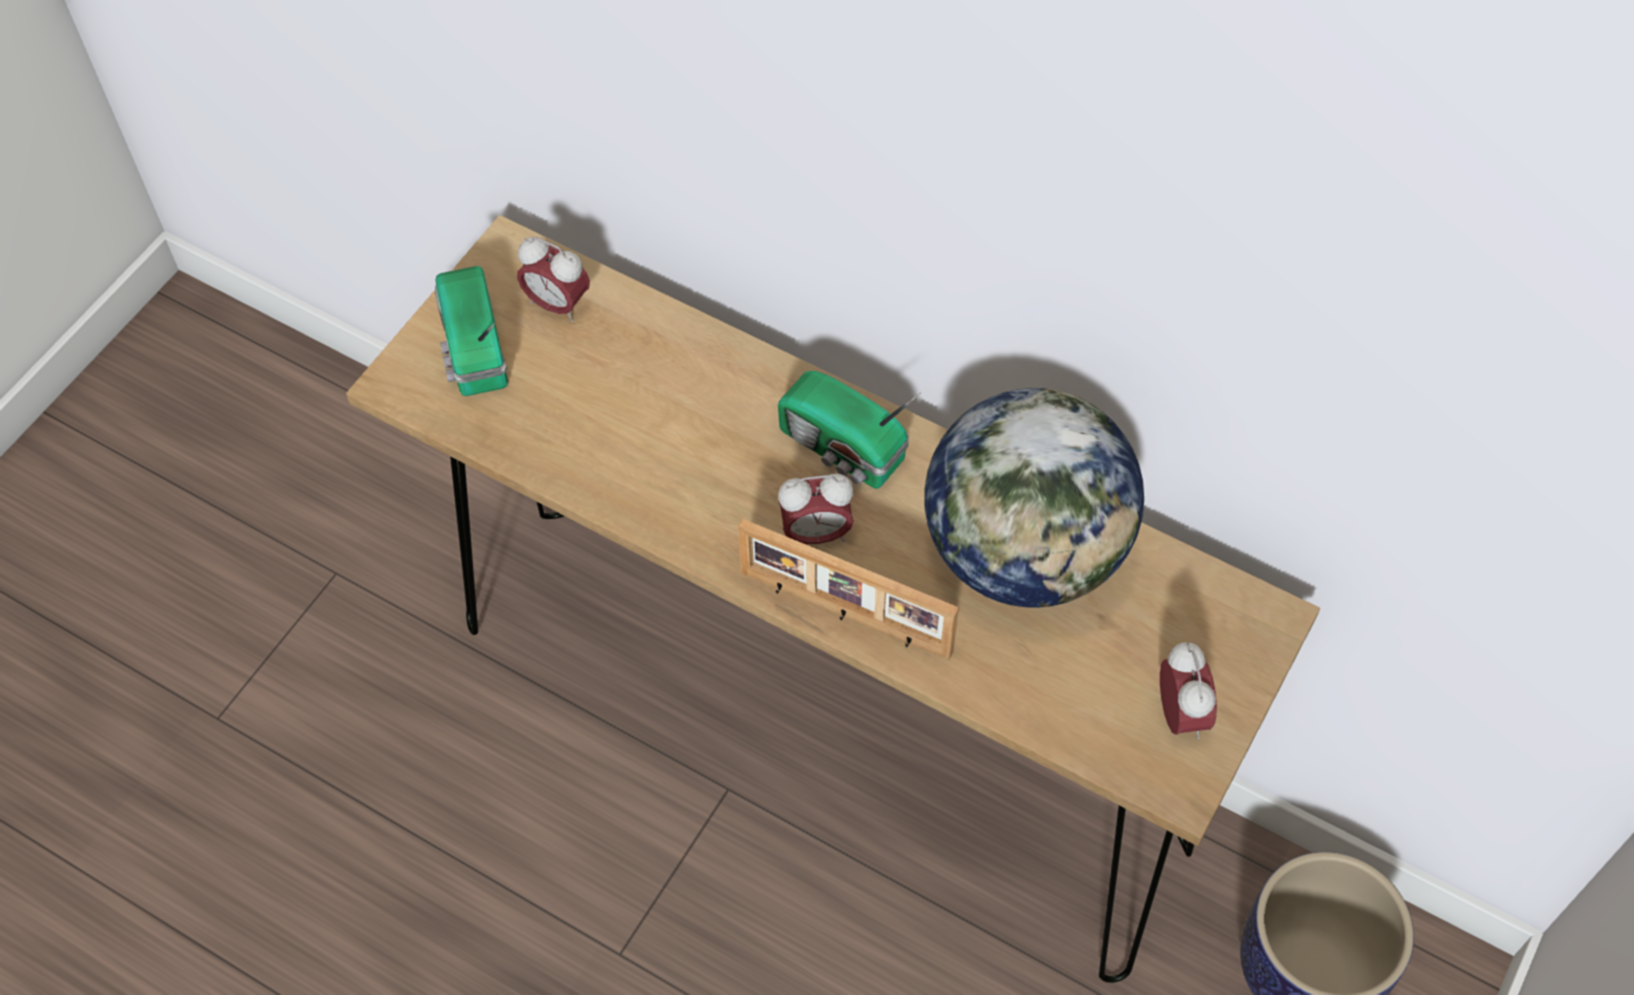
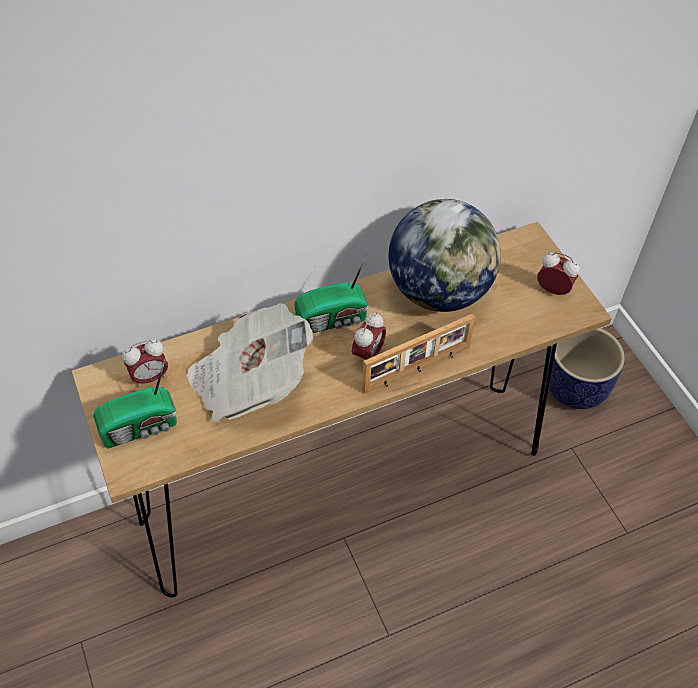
camera: 55 degrees left, 5 degrees down
(473, 351) = (141, 427): radio -> radio turned 45 degrees counterclockwise
(645, 420) = (249, 381): none -> newspaper

